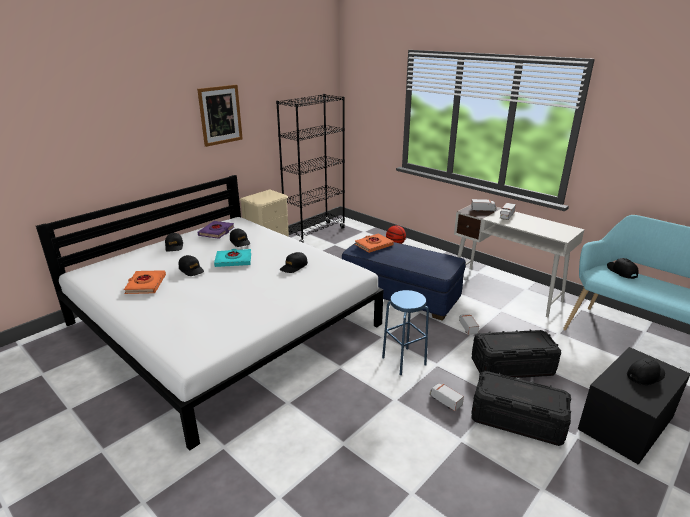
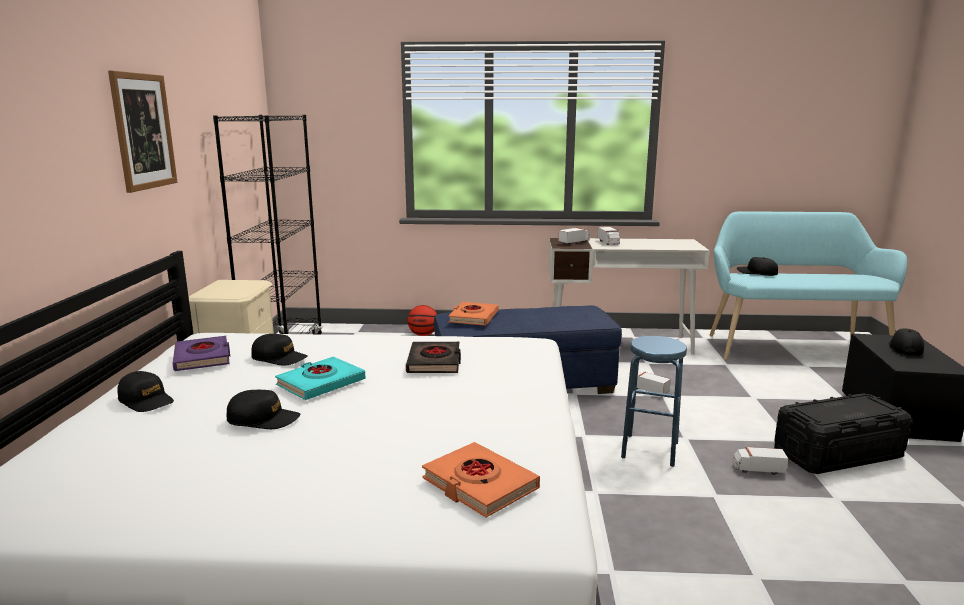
camera: 40 degrees left, 10 degrees down
(145, 285) = (206, 473): orange book -> orange book (479, 485)
(294, 267) = (434, 362): black cap -> black book
(512, 367) = (748, 408): black storage box -> none

